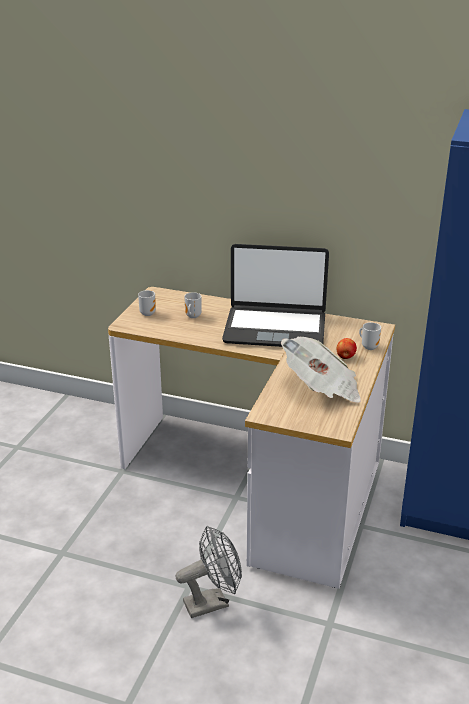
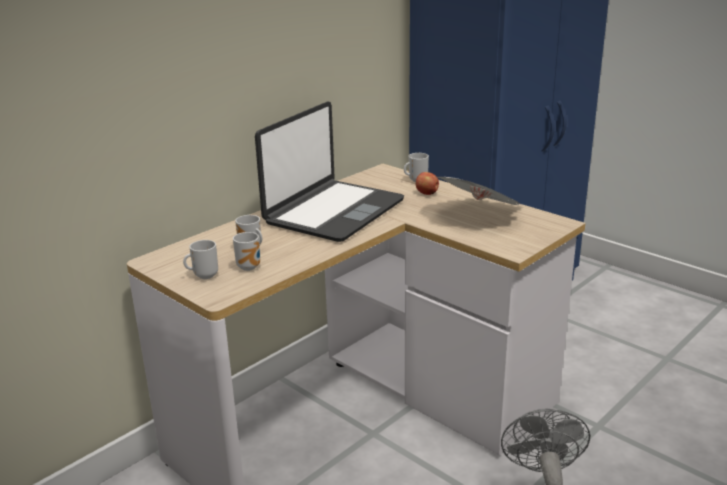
camera: 65 degrees left, 5 degrees down
(168, 323) = (250, 267): none -> mug

